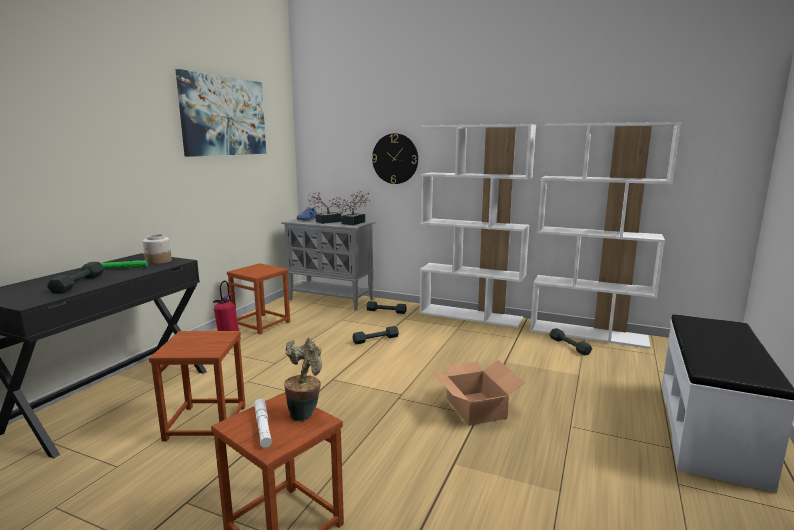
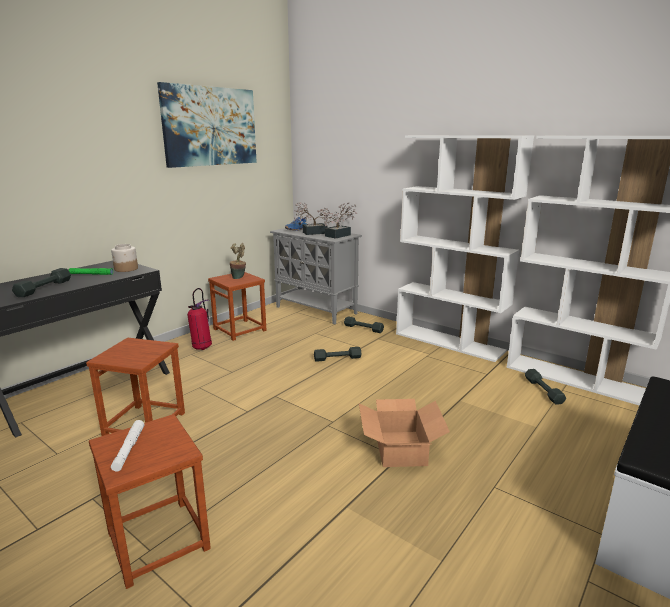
camera: 15 degrees right, 5 degrees up
(305, 413) = (174, 440): potted plant -> potted plant (239, 277)
(395, 158) = (383, 170): wall clock -> none

